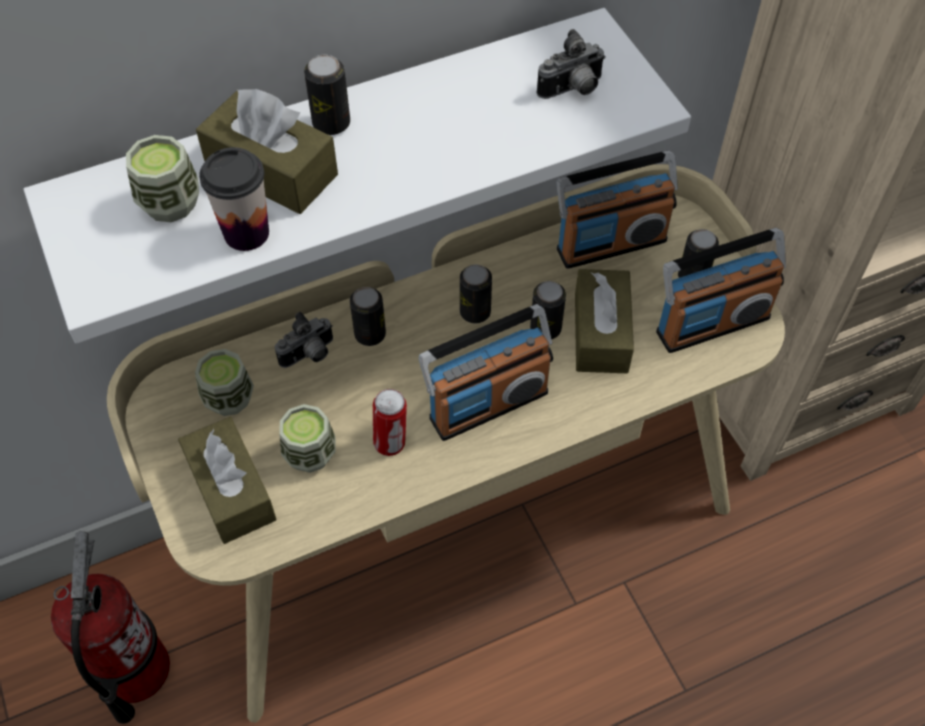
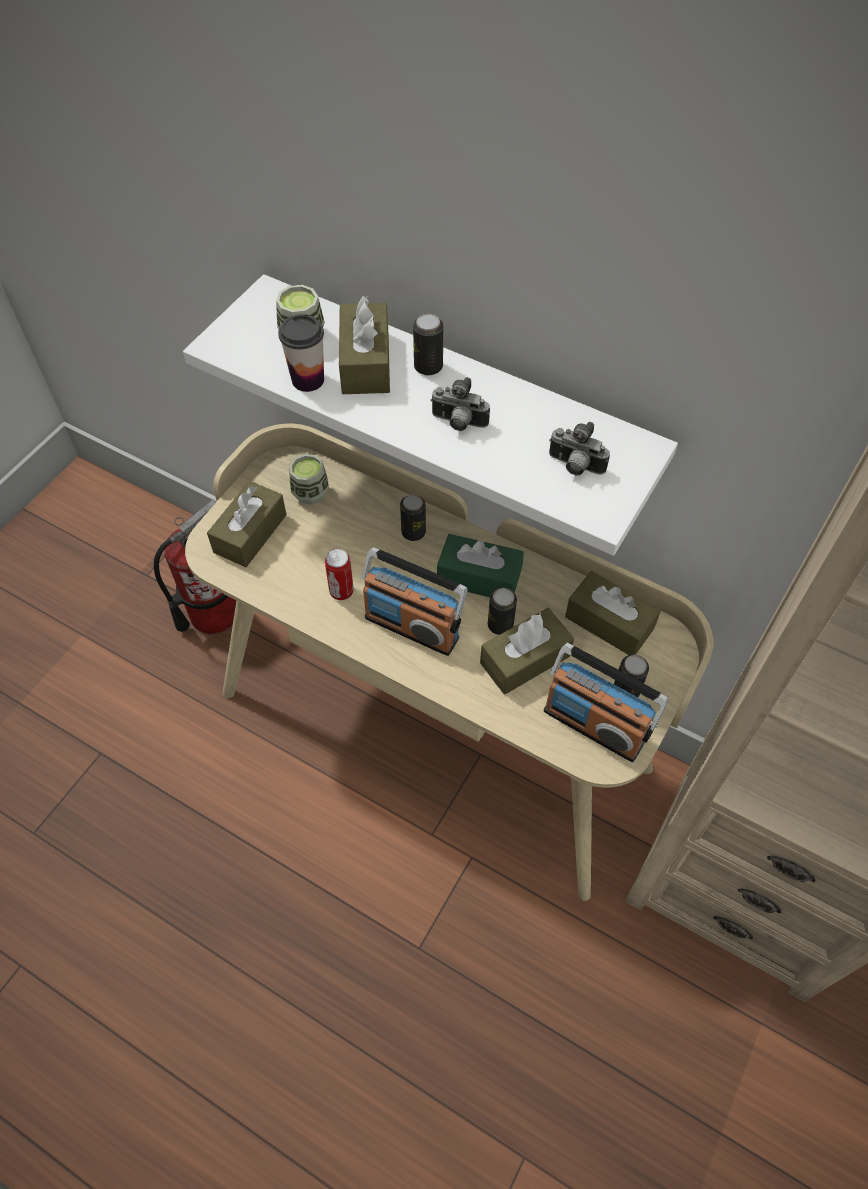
camera: 55 degrees right, 0 degrees up
(309, 355) = (372, 512): camera -> camera (458, 423)
(310, 453) = (303, 555): cup -> none
(475, 312) = (479, 577): can -> green tissue box
(610, 243) = (609, 623): radio -> brown tissue box

